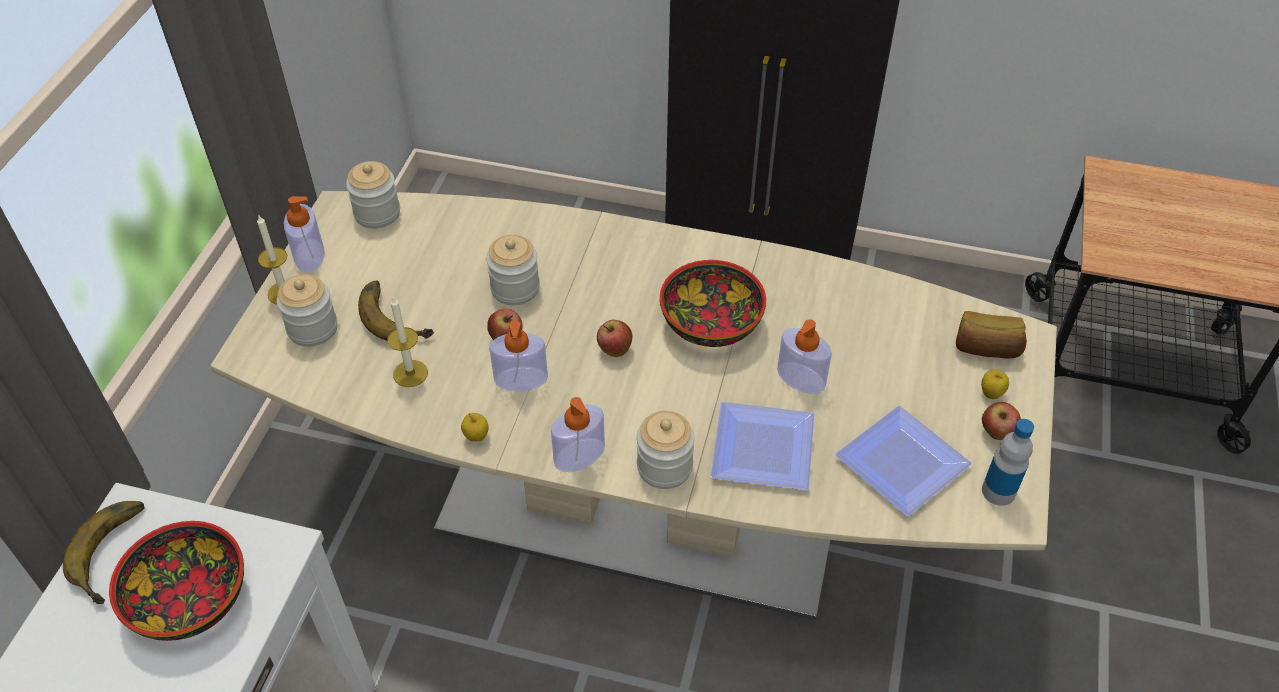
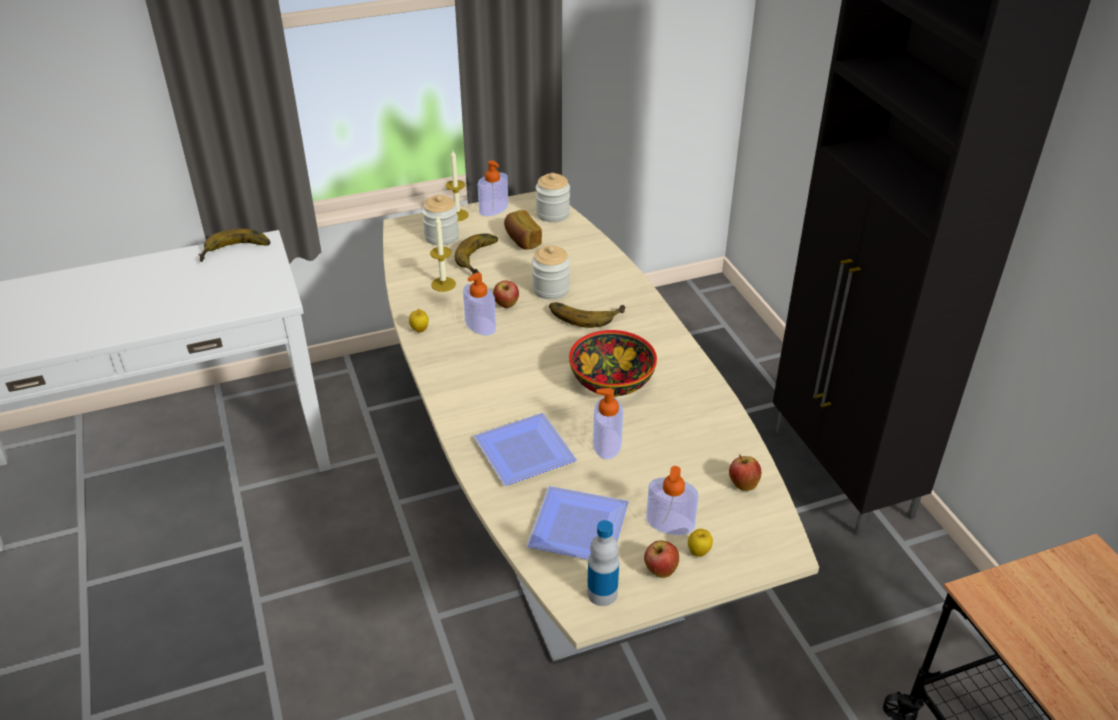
camera: 55 degrees right, 10 degrees down
(191, 599) = (226, 287): bowl -> none
(579, 455) = (443, 375): soap dispenser -> soap dispenser (670, 523)
(583, 284) = (585, 313): none -> banana
(614, 350) = (543, 351): apple -> apple (743, 484)
(664, 467) = (467, 414): jar -> none
(986, 348) = (744, 532): bread -> bread (521, 240)

